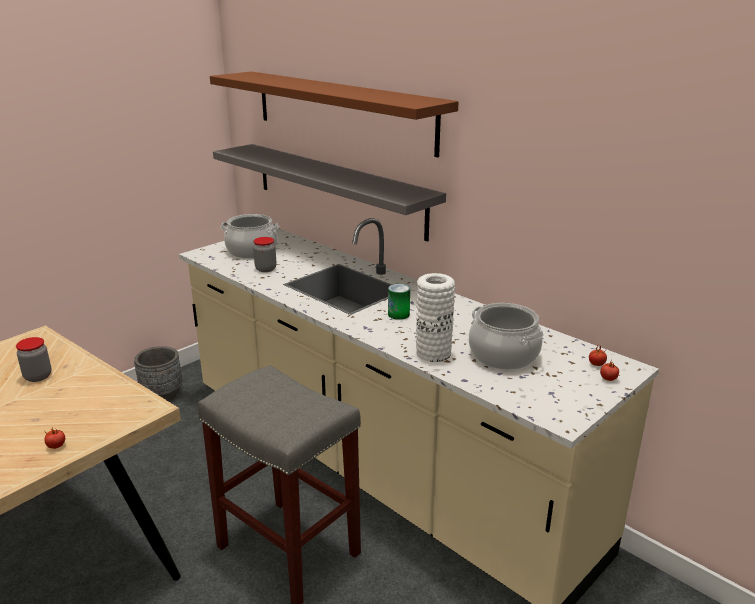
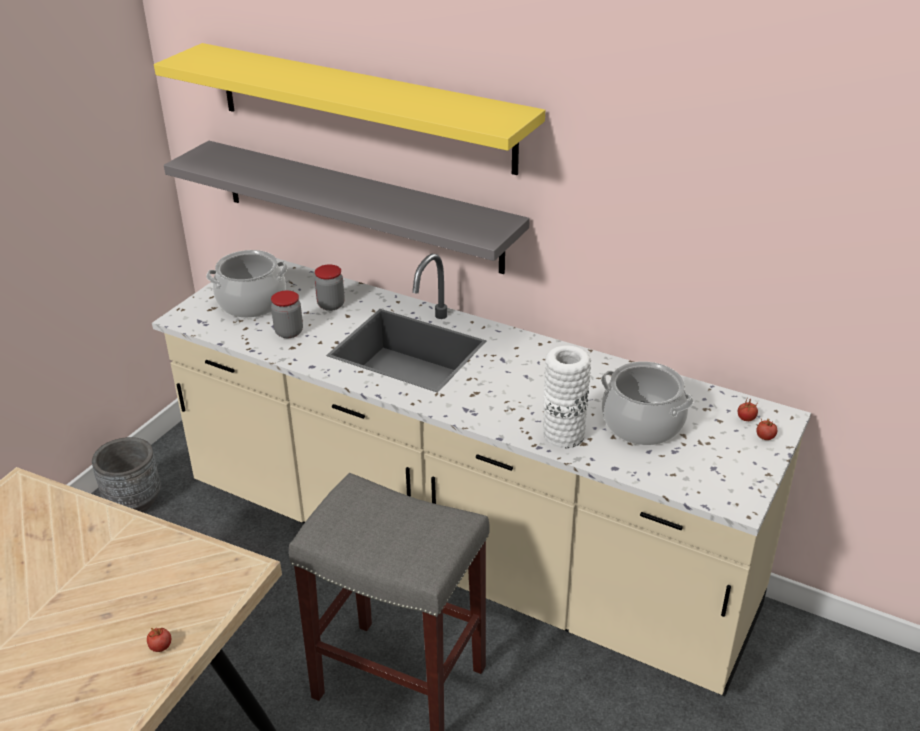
camera: 15 degrees left, 10 degrees up
(38, 376) = (65, 551): jar -> jar (331, 305)
(341, 110) = (362, 107): brown shelf -> yellow shelf
(398, 314) = (496, 382): can -> none

